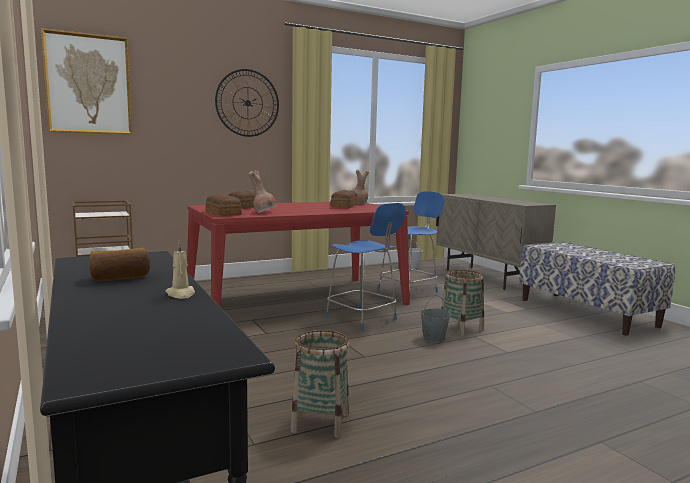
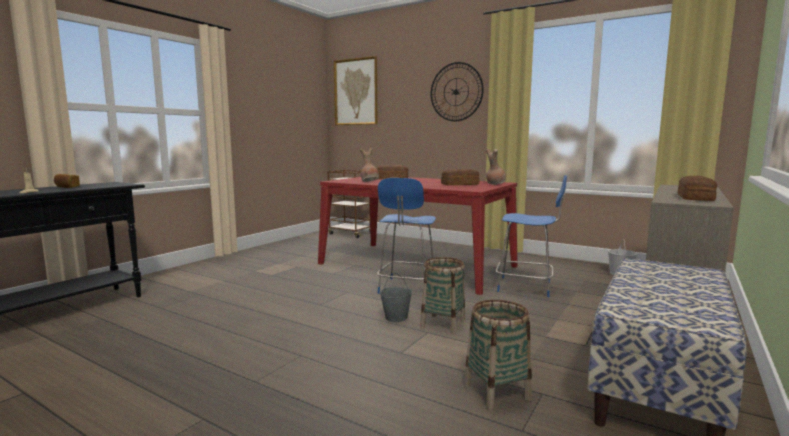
camera: 60 degrees right, 0 degrees up
(223, 213) = (346, 180): bread -> bread (696, 197)
(320, 422) = (194, 315): basket -> basket (497, 392)

